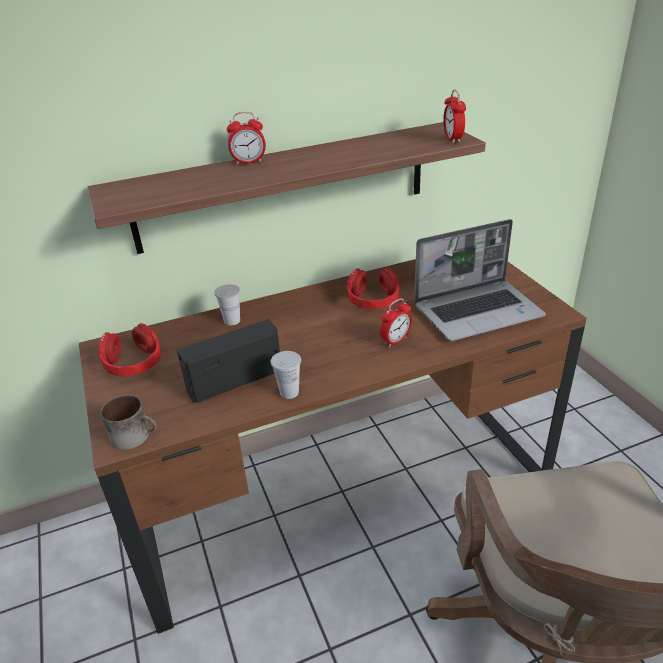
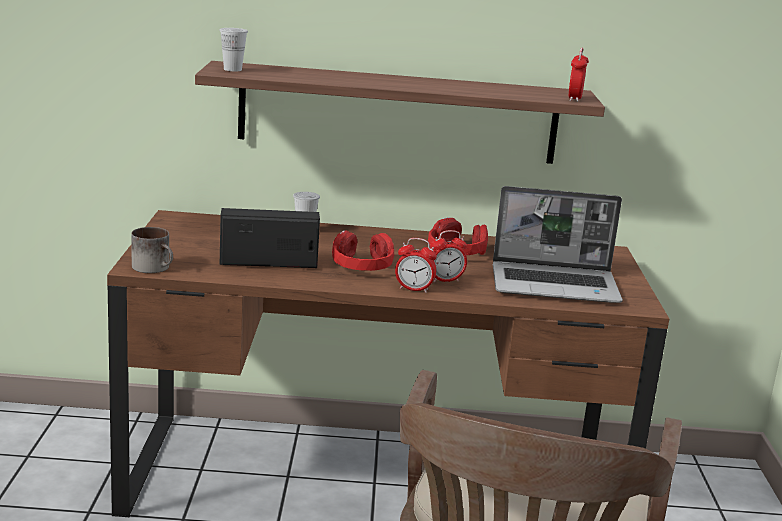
camera: 20 degrees right, 15 degrees down
(133, 362) = (192, 231): red headphones -> red headphones (362, 266)
(249, 162) = (362, 74): alarm clock -> alarm clock (414, 289)
(289, 392) = (308, 281): white cup -> white cup (232, 69)

